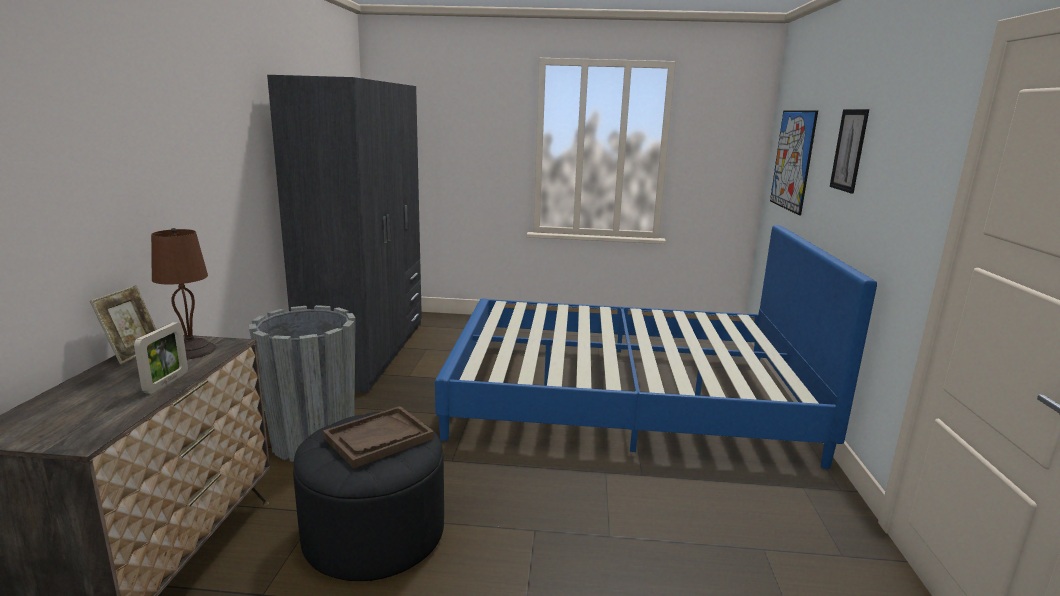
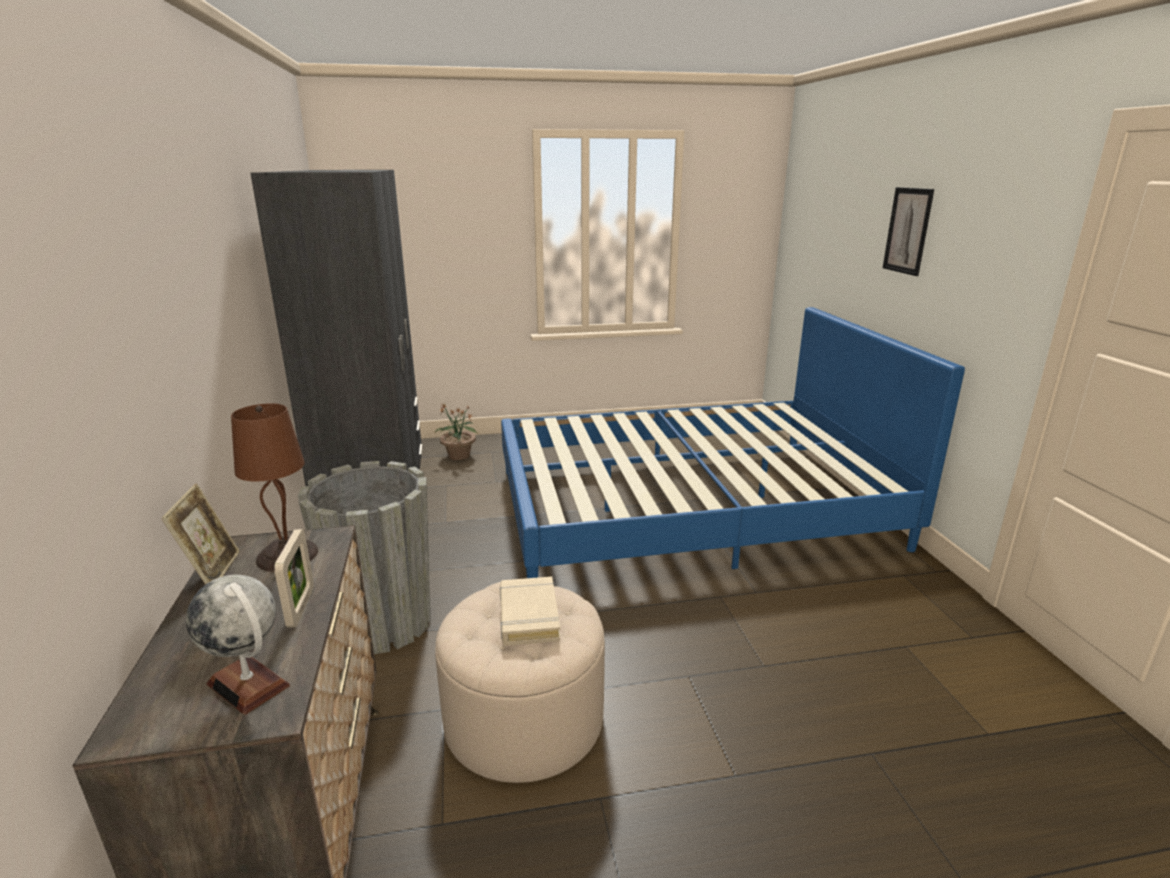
camera: 15 degrees left, 5 degrees up
(86, 422) = (249, 684): none -> globe
(374, 533) = (524, 719): black ottoman -> beige ottoman
(378, 438) = (528, 616): brown tray -> beige book
(450, 329) = (459, 456): none -> potted plant
(792, 160) = (820, 237): picture -> none

